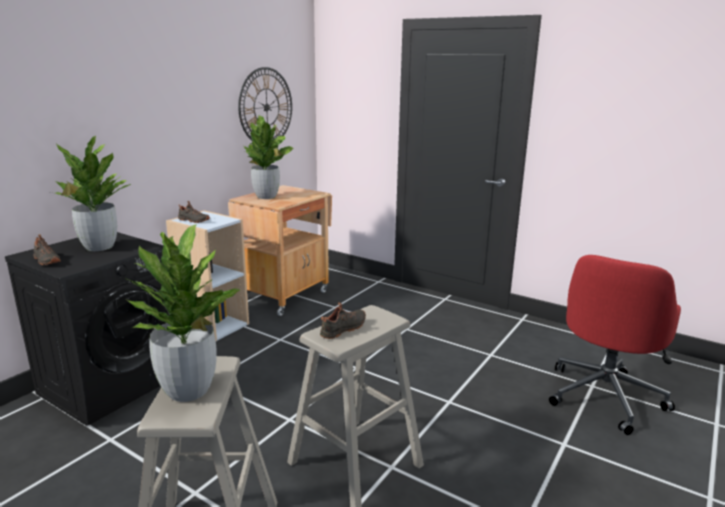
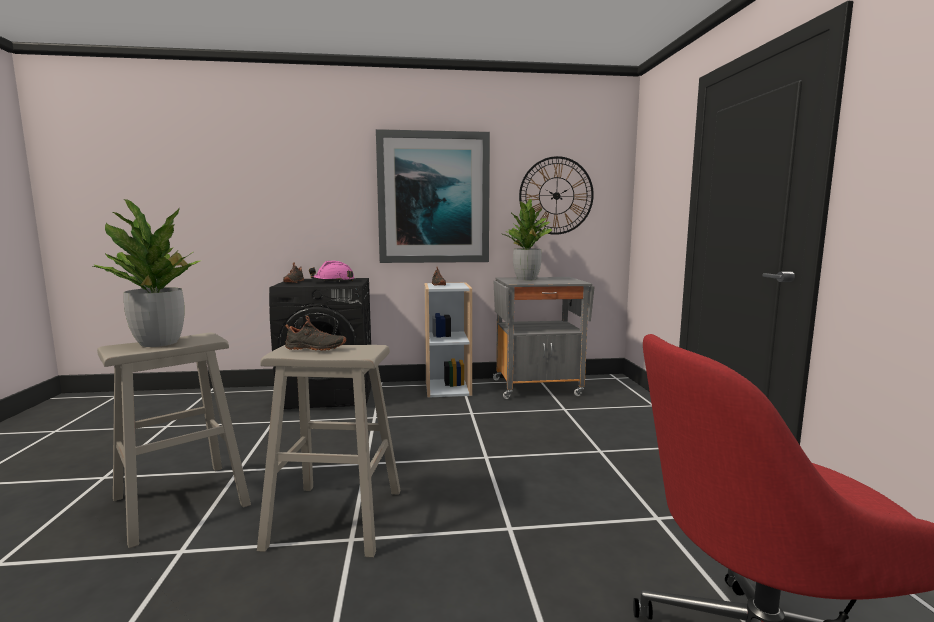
camera: 50 degrees right, 10 degrees down
(99, 247) = (333, 281): potted plant -> pink hard hat
(163, 121) = (433, 198): none -> picture
(284, 295) = (538, 387): brown cart -> grey cart

